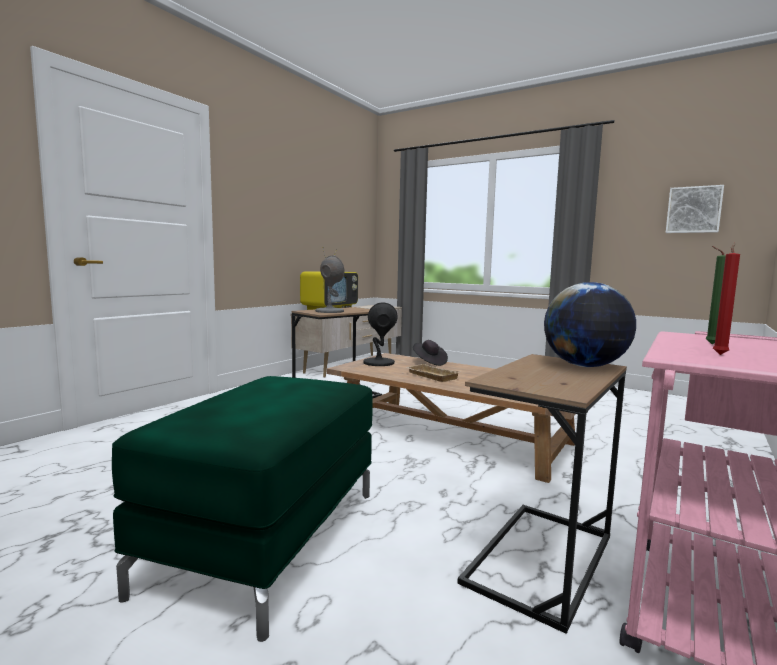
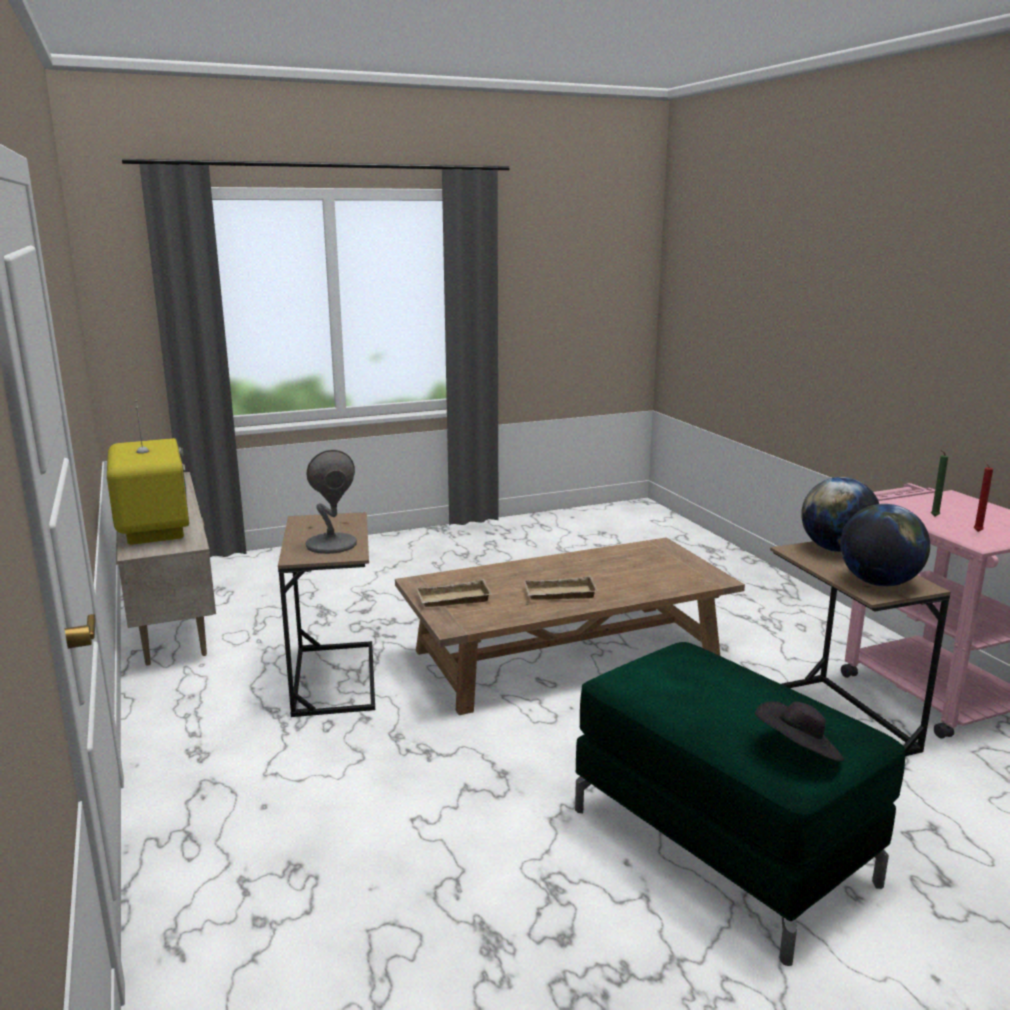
camera: 55 degrees left, 10 degrees up
(378, 363) = (453, 600): black table lamp -> beige tray
(429, 362) = (489, 573): black hat -> black hat (798, 751)
(532, 380) = (878, 582): none -> globe
(693, 210) = (589, 288): picture -> none

